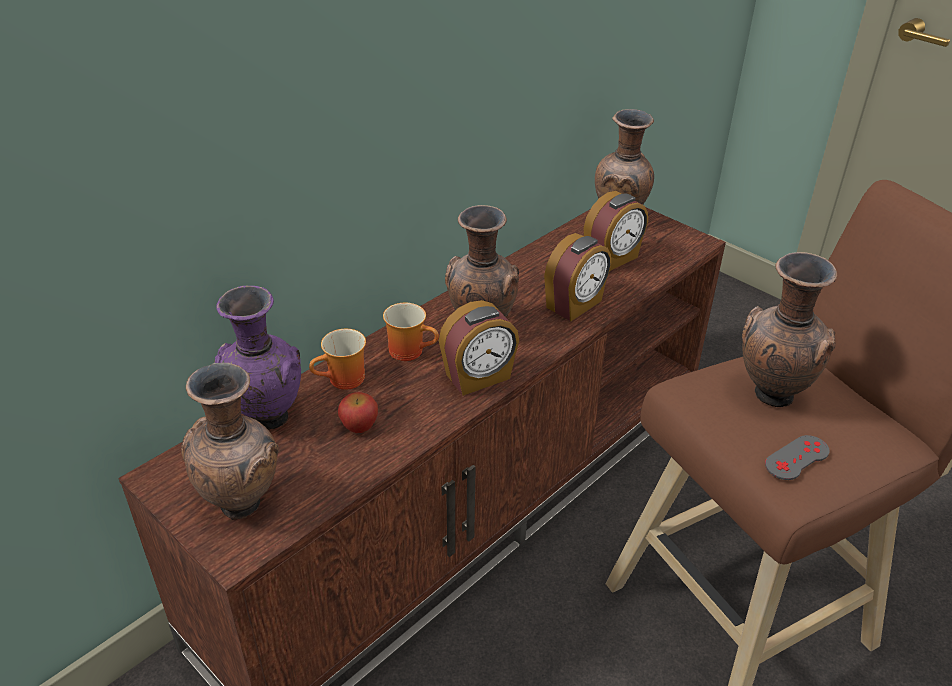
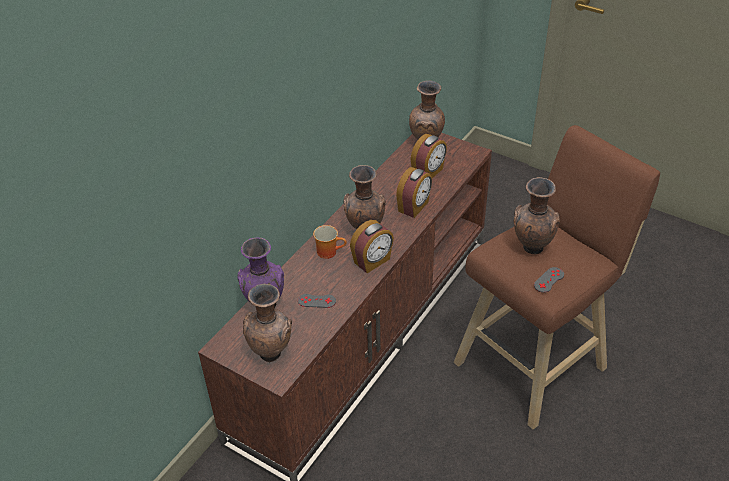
camera: 10 degrees left, 5 degrees up
(344, 381) = (298, 276): mug -> none
(359, 426) = (316, 301): apple -> grey game controller

